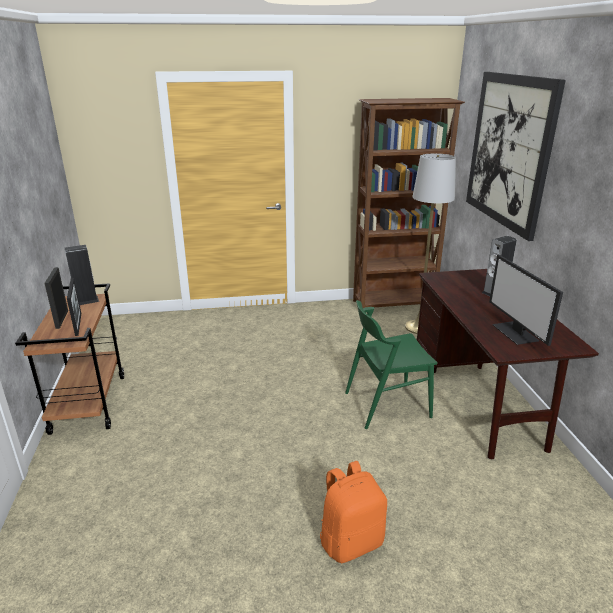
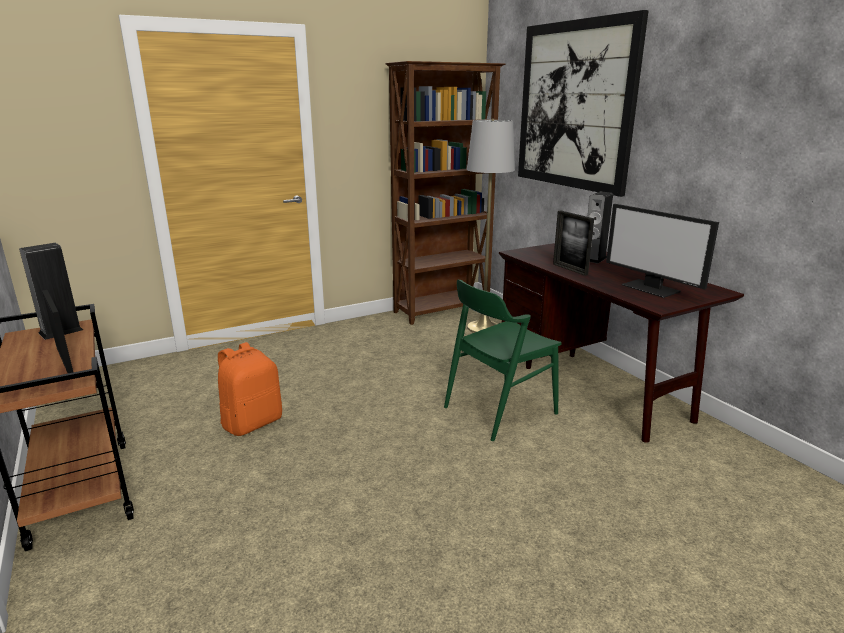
camera: 20 degrees left, 5 degrees down
(62, 319) = (31, 358): picture frame -> picture frame (570, 269)
(351, 541) = (559, 575): orange backpack -> orange backpack (252, 423)

